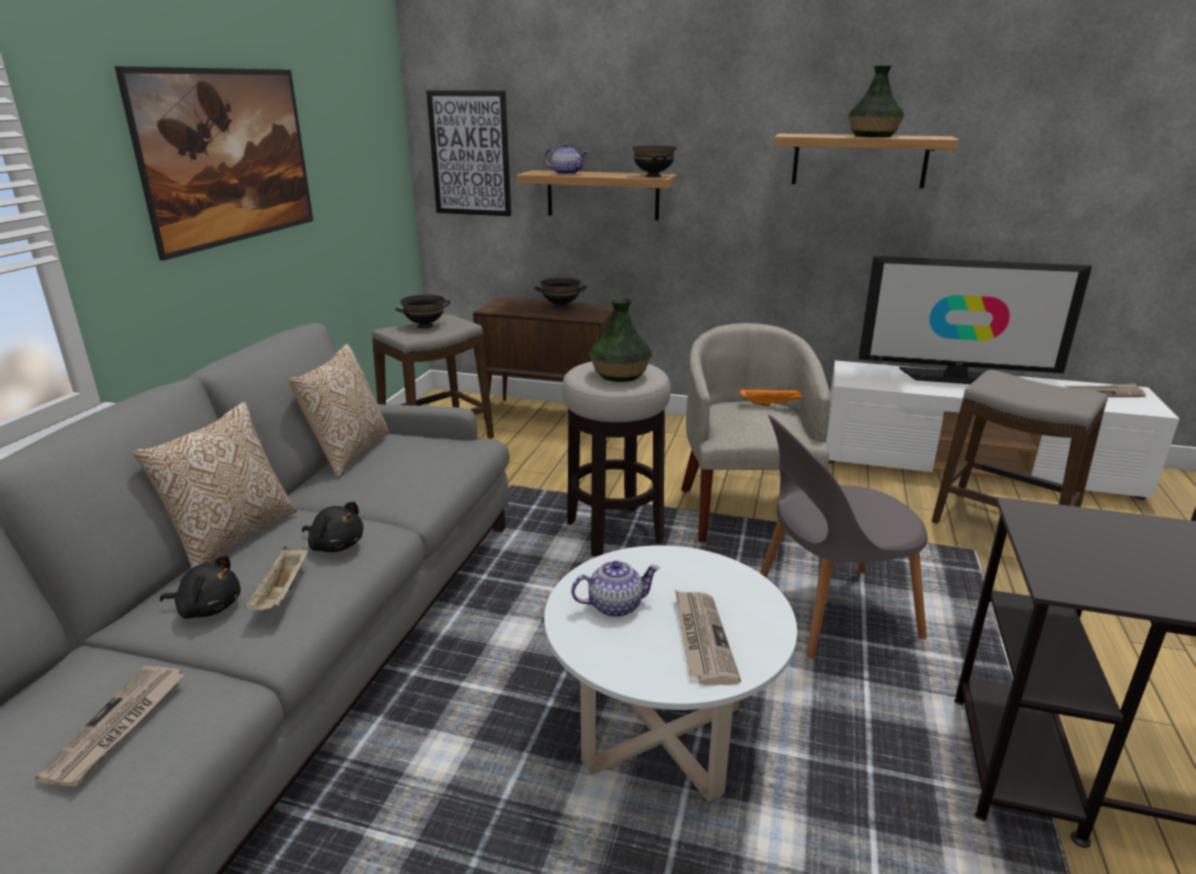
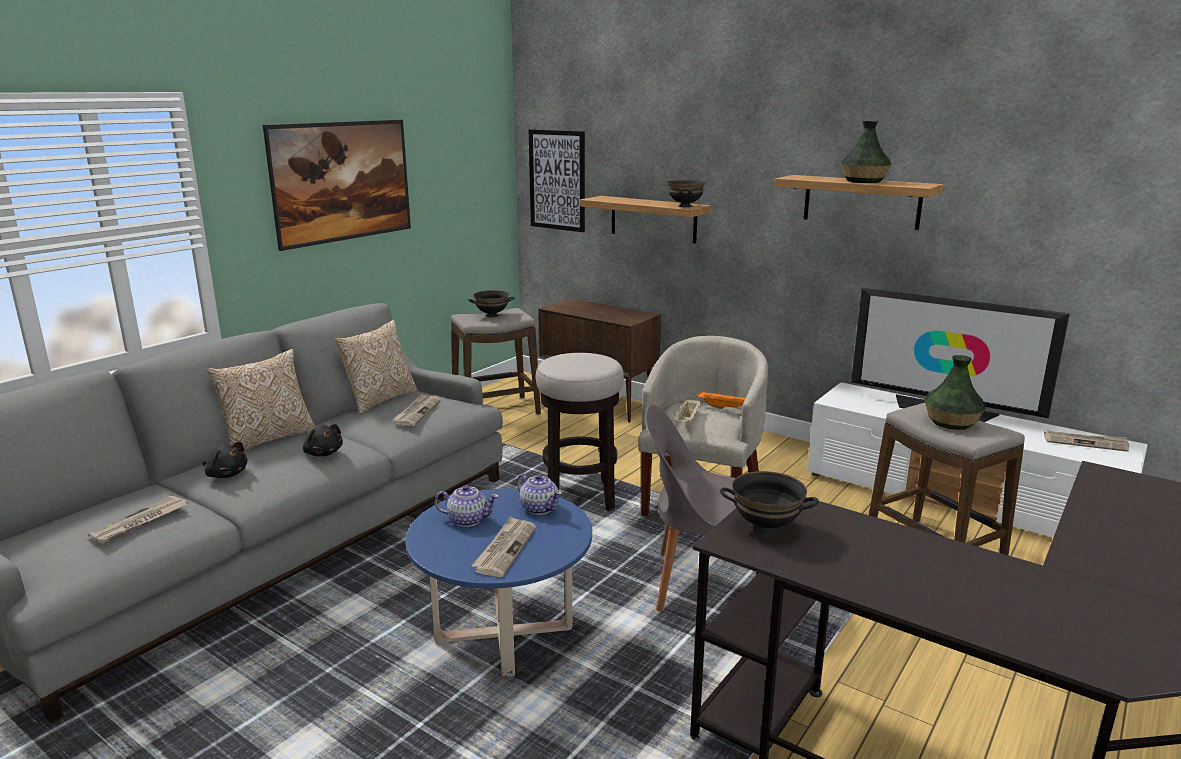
camera: 20 degrees right, 5 degrees down
(282, 593) = (270, 473): beige tray -> beige tray (687, 420)
(416, 463) = (417, 412): none -> newspaper
(561, 307) = (612, 310): black bowl -> black bowl (765, 528)
(566, 173) = (620, 200): teapot -> teapot (539, 508)
(619, 375) = (578, 364): vase -> vase (951, 422)
(663, 737) = (504, 634): white coffee table -> blue coffee table

